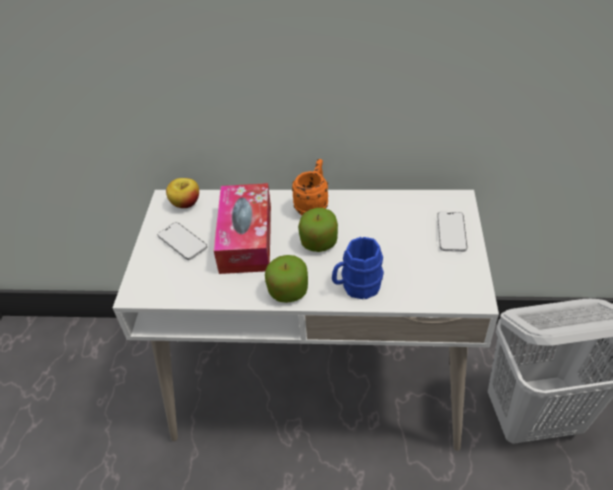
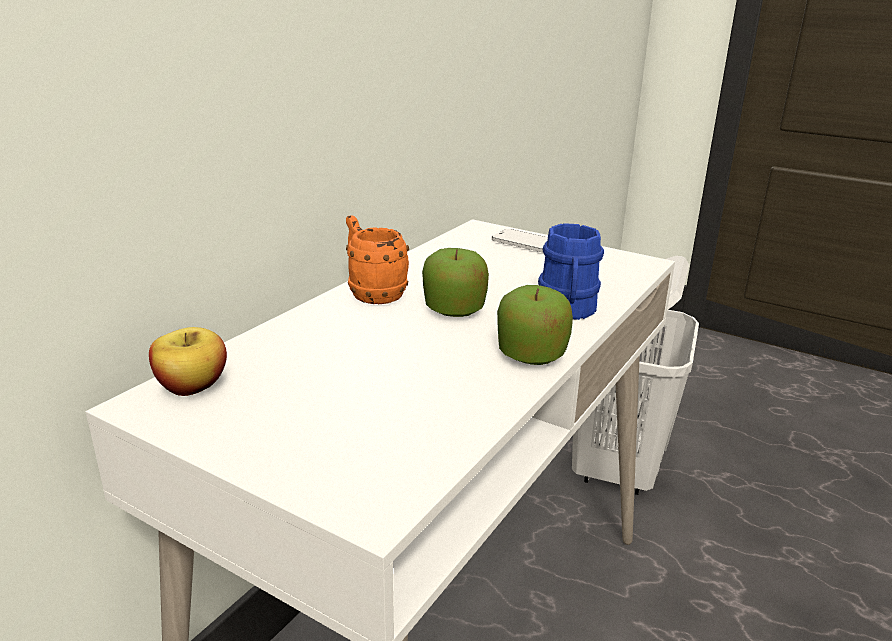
camera: 65 degrees left, 20 degrees down
(182, 242) = (296, 416): phone -> none
(246, 238) = (371, 356): tissue box -> none

